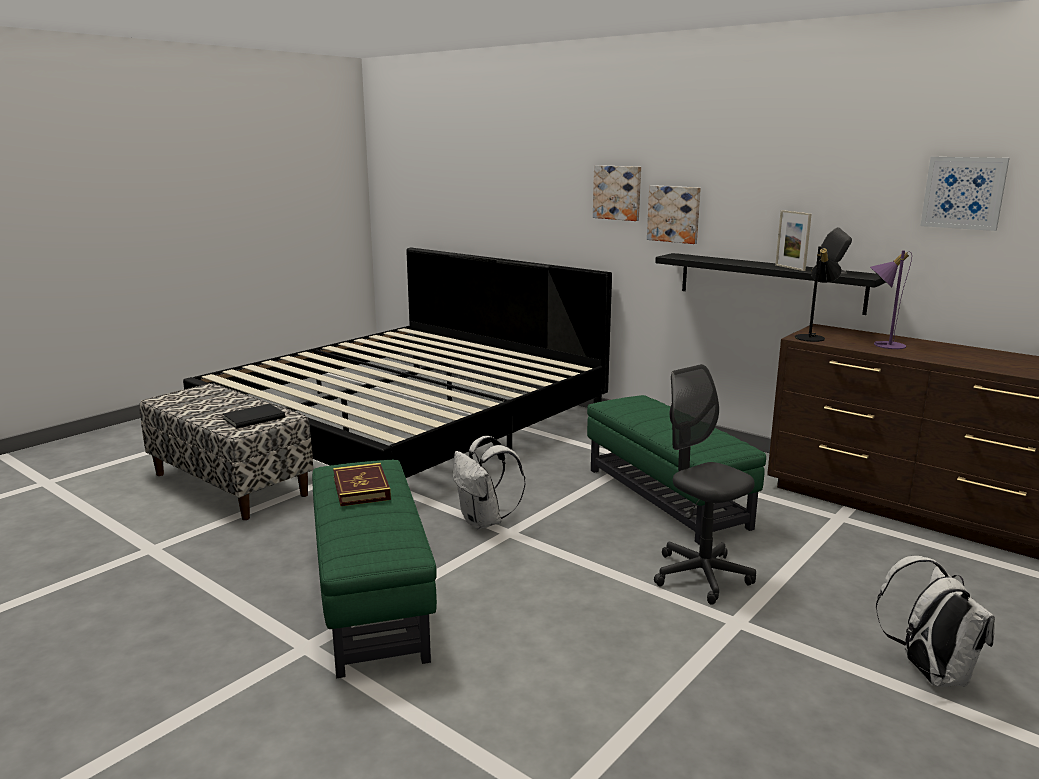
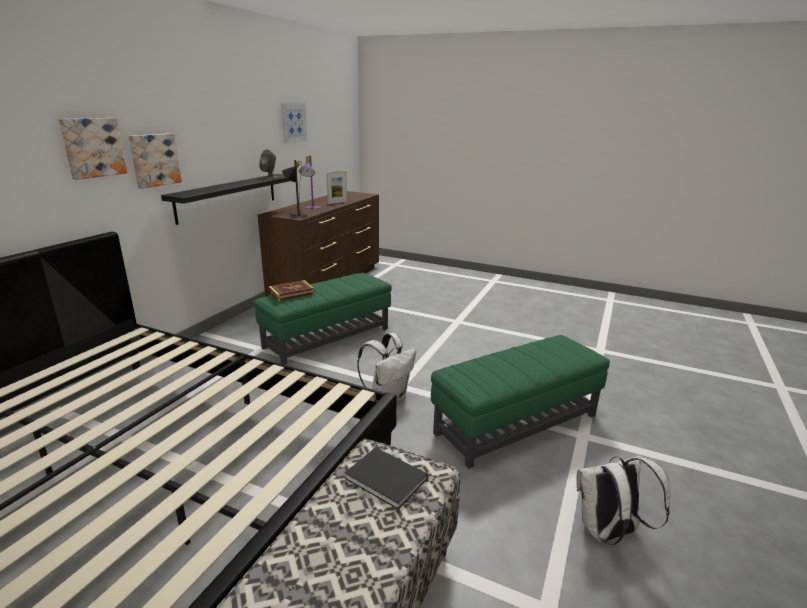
camera: 105 degrees left, 5 degrees up
(361, 488) = (509, 364): book -> book (291, 293)
(701, 576) = (421, 328): grey office chair -> none
(790, 268) = (252, 181): picture frame -> picture frame (337, 202)
(928, 672) = (465, 294): white backpack -> white backpack (608, 533)

